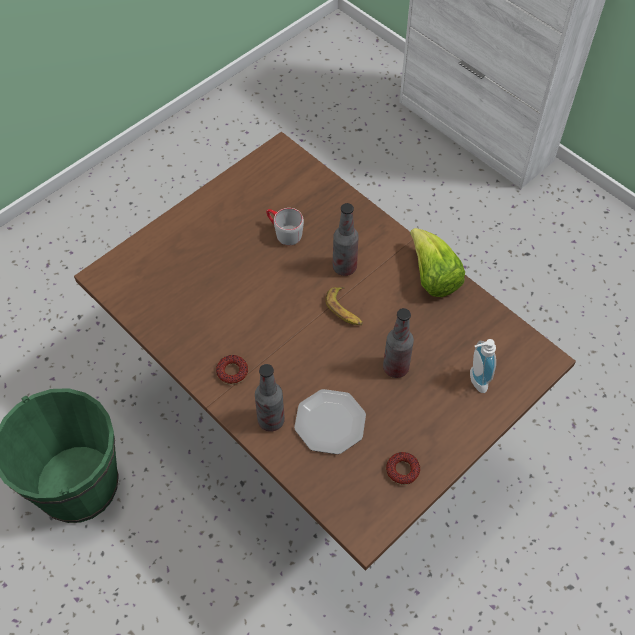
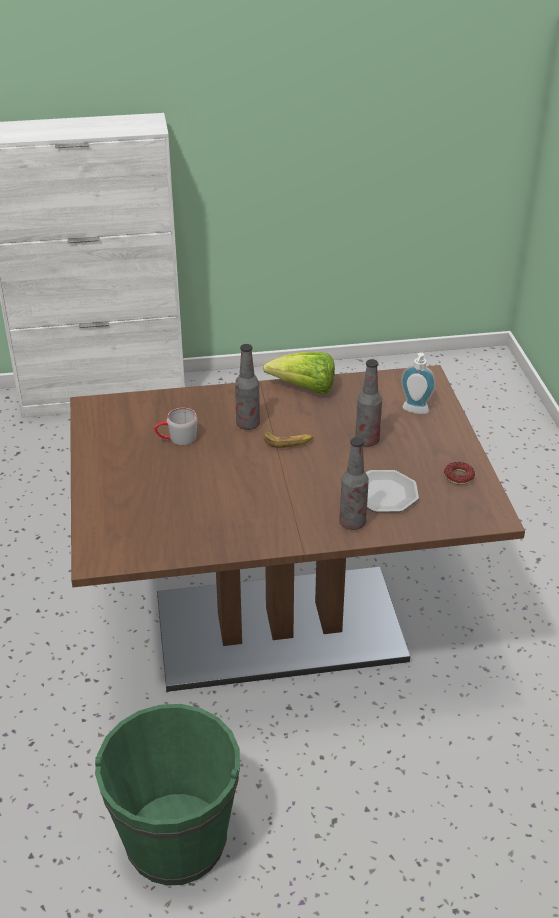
camera: 55 degrees left, 20 degrees down
(232, 372) = (284, 524): donut -> none

